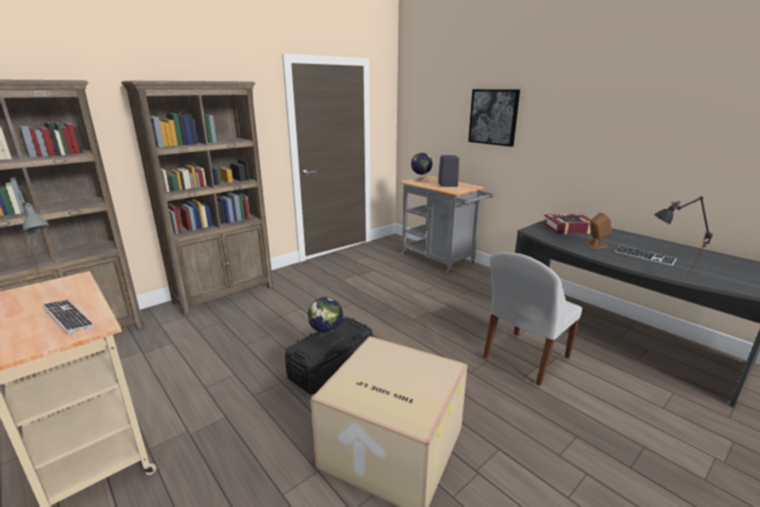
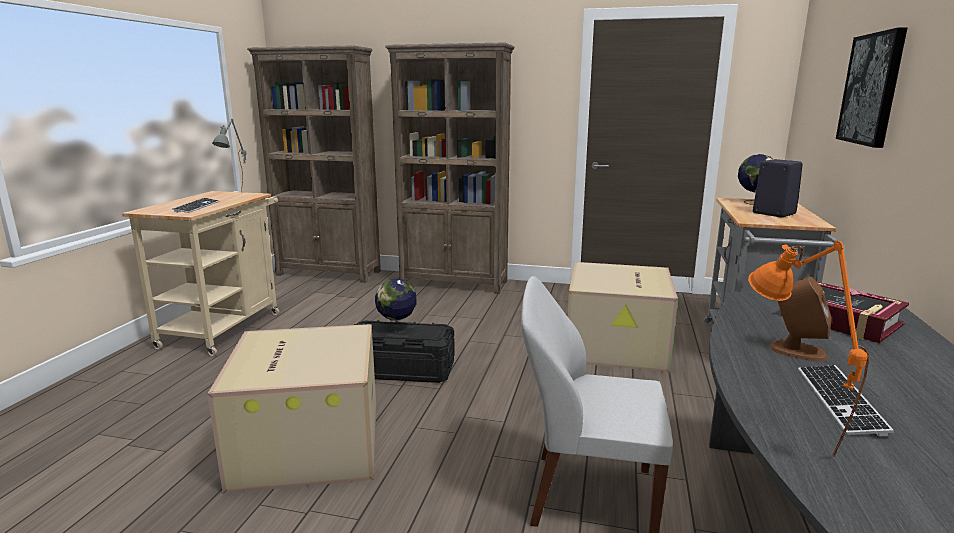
camera: 55 degrees right, 5 degrees down
(396, 286) = (617, 346): none -> cardboard box
(668, 273) = (782, 432): black table lamp -> orange table lamp

